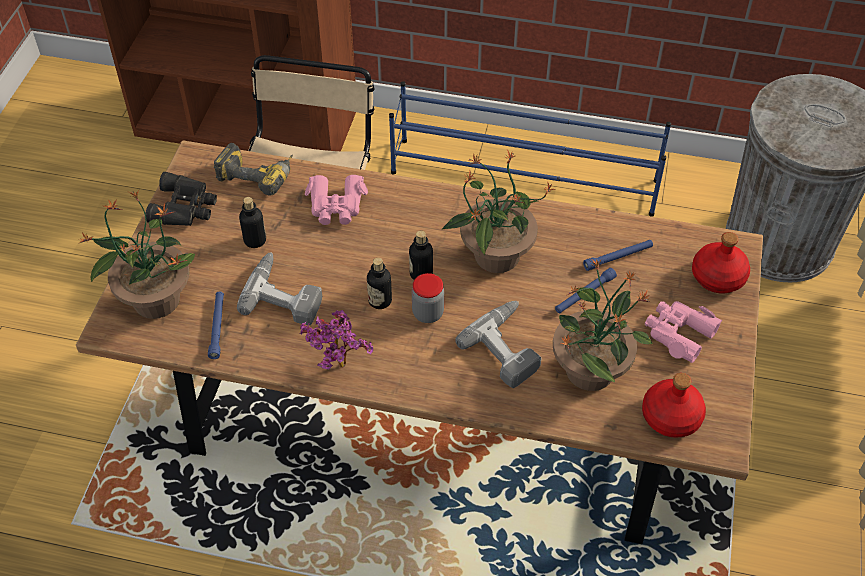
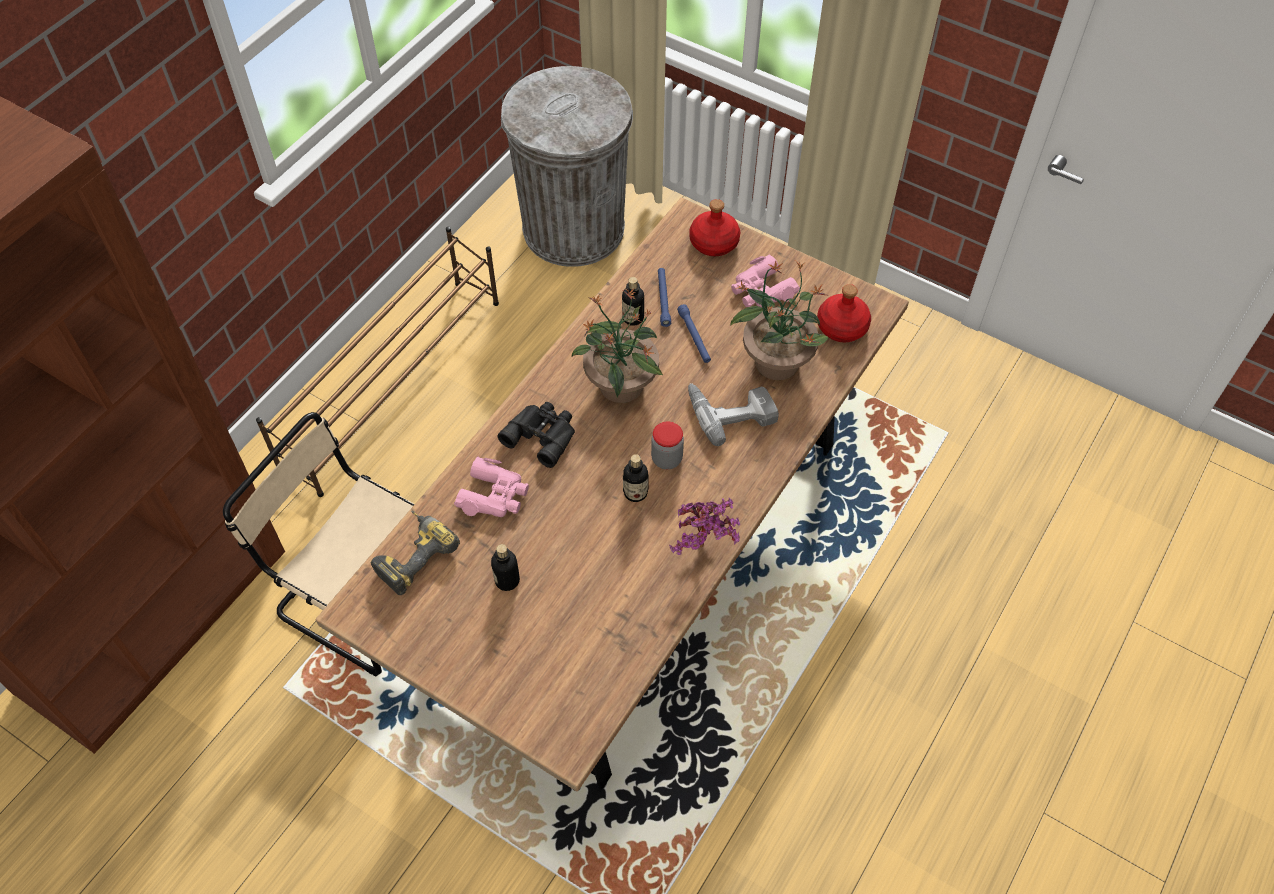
camera: 70 degrees left, 5 degrees up
(155, 299) = (547, 694): potted plant -> none
(185, 207) = (425, 637): black binoculars -> black binoculars (542, 434)
(217, 327) = (610, 642): blue flashlight -> none
(285, 294) = (593, 570): power drill -> none
(421, 274) = (617, 450): bottle -> bottle (633, 318)
(525, 177) = (394, 382): blue shoe rack -> brown shoe rack

